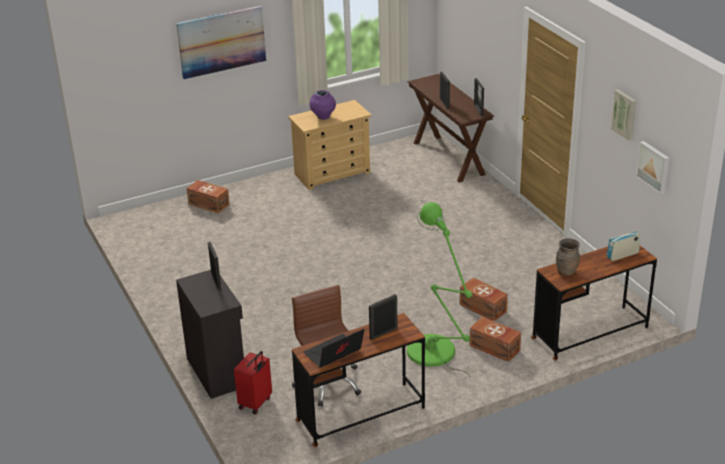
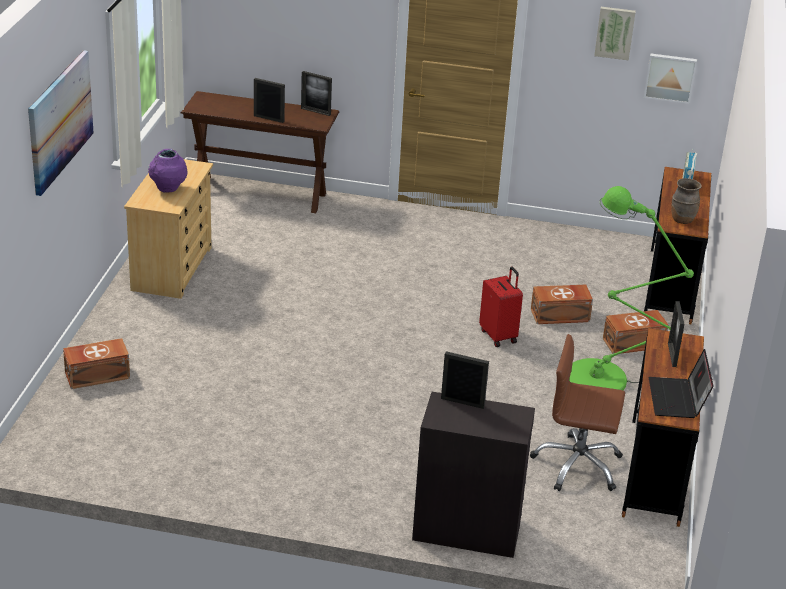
camera: 55 degrees left, 0 degrees up
(256, 403) = (559, 530): red suitcase -> red suitcase (499, 336)

